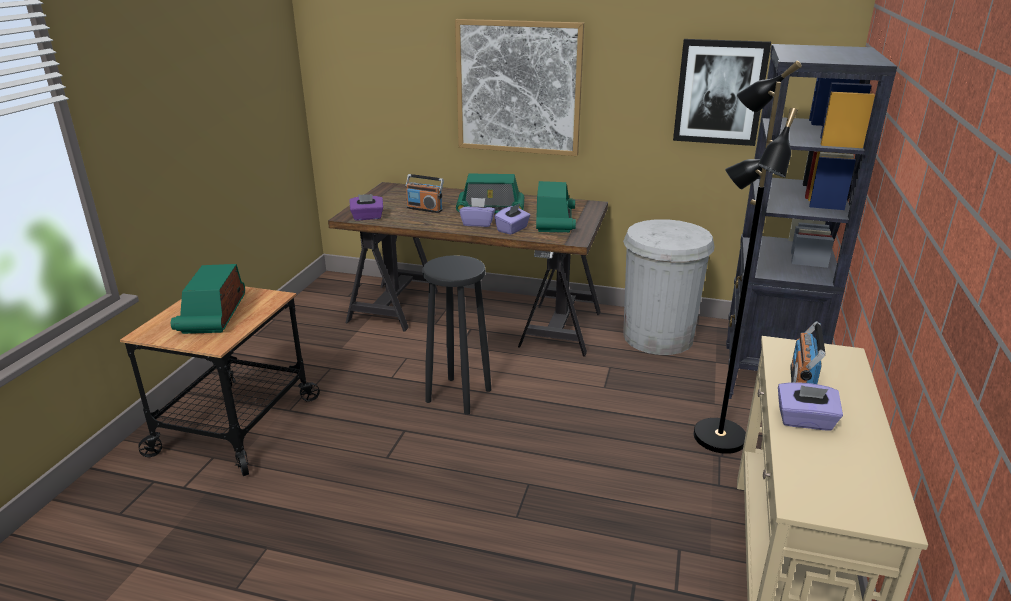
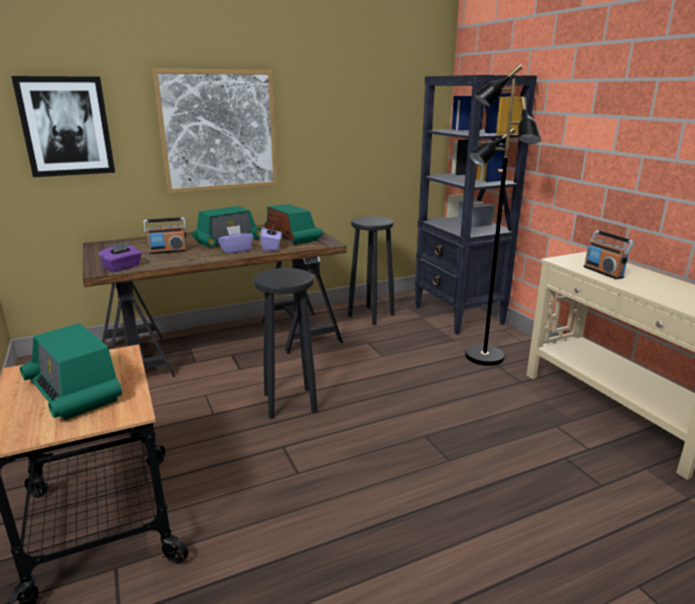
camera: 40 degrees left, 5 degrees down
(658, 337) = (370, 315): white trash can -> black stool
(720, 92) = (374, 121): picture -> picture (66, 126)
(805, 421) = (644, 287): purple tissue box -> none

